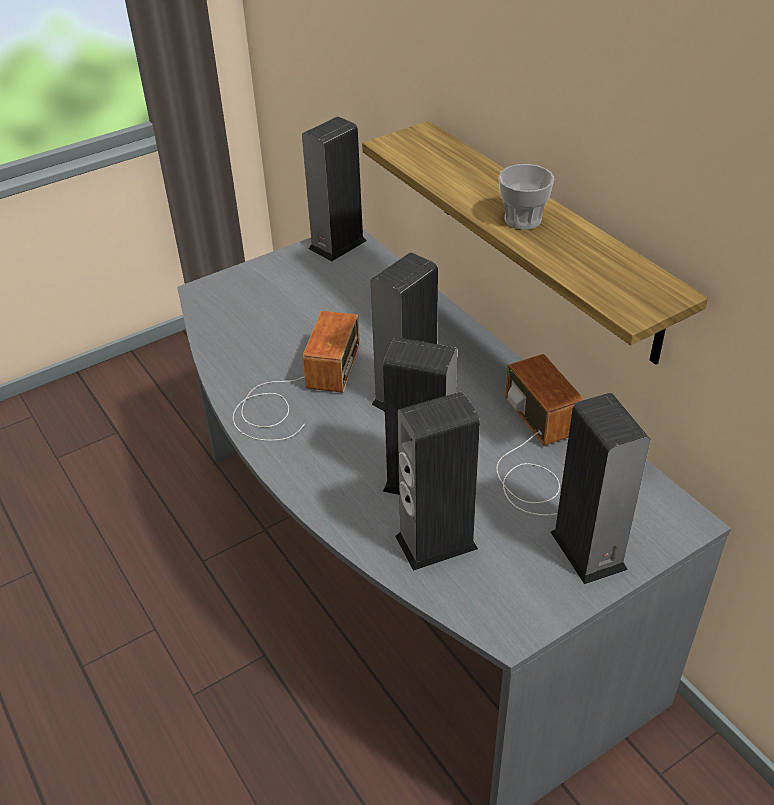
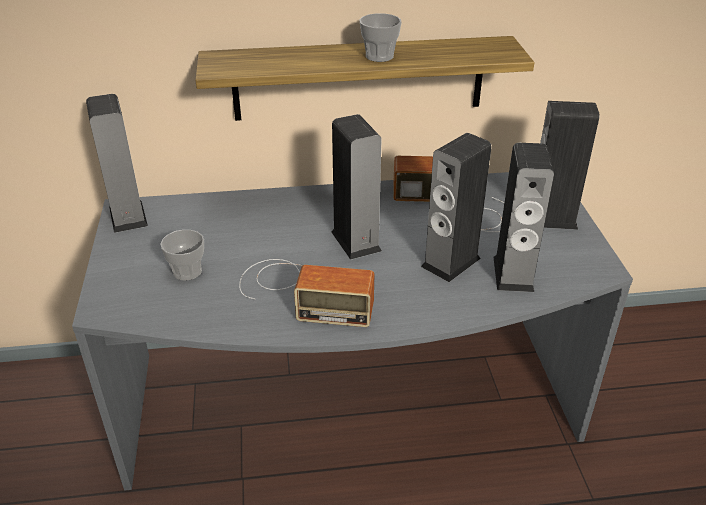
camera: 65 degrees left, 5 degrees down
(281, 312) = (187, 271): none -> cup
(296, 392) = (302, 292): radio -> radio turned 150 degrees clockwise

